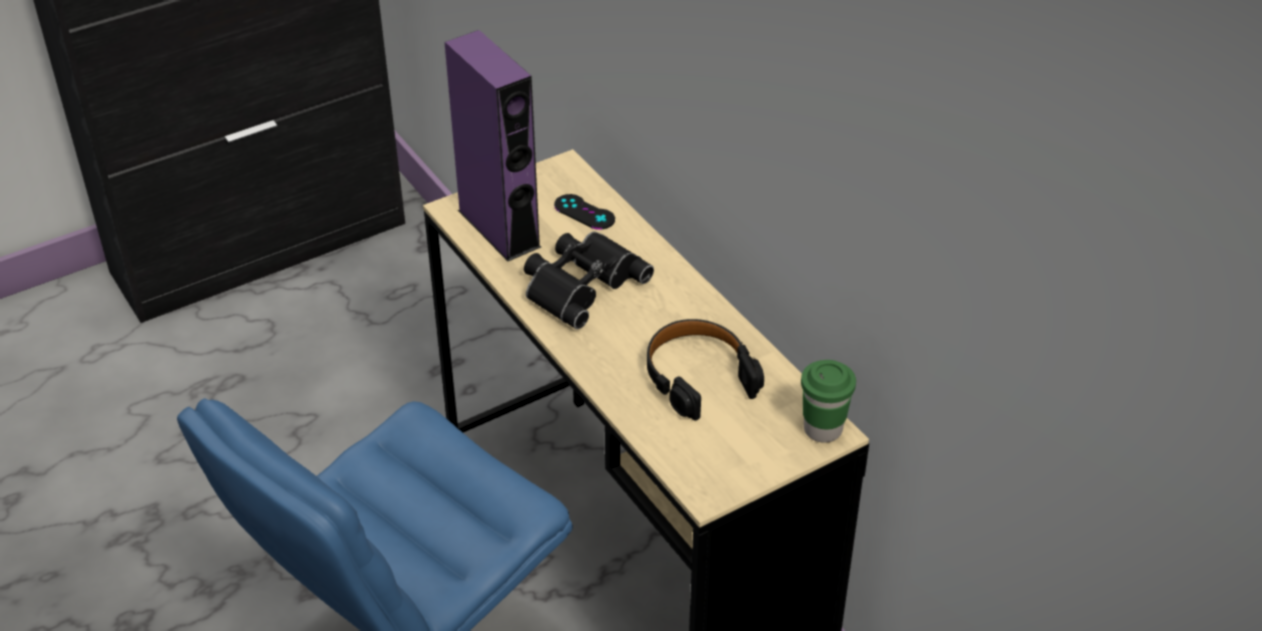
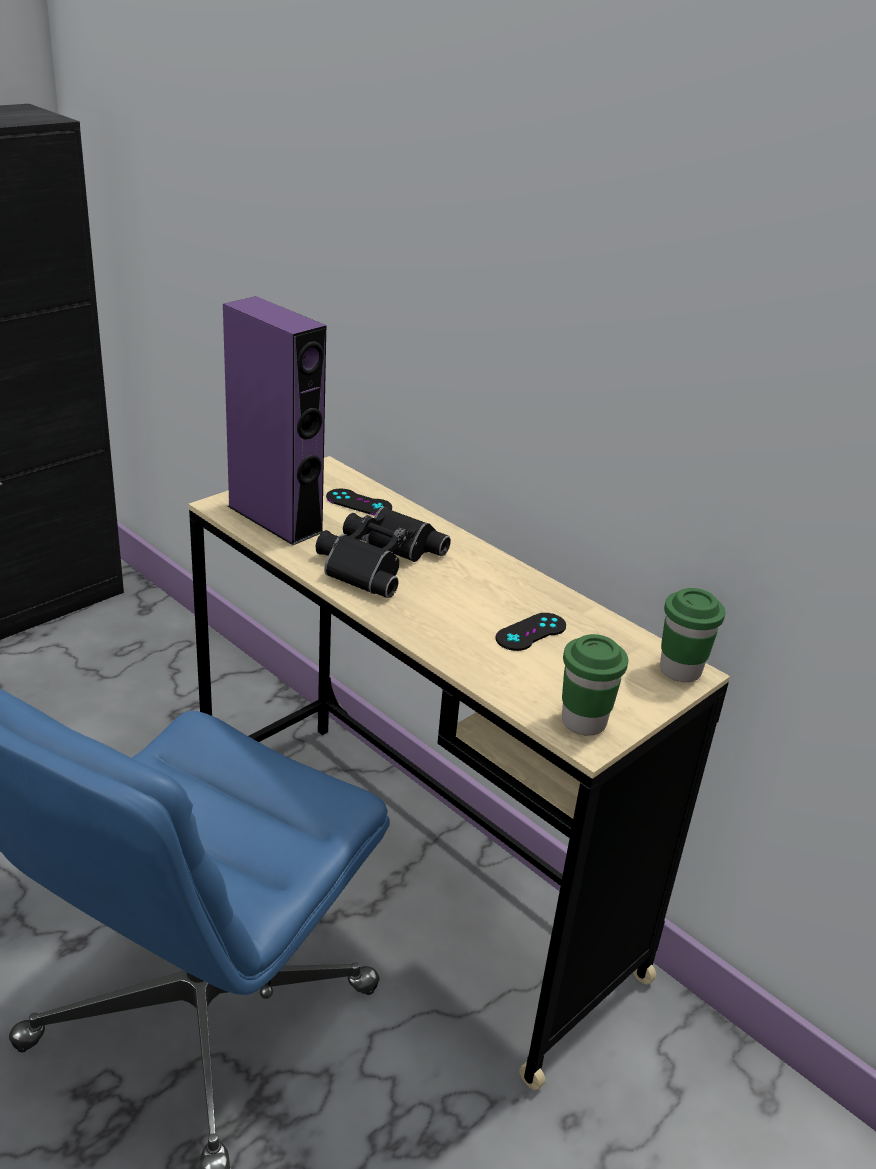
camera: 15 degrees left, 10 degrees down
(698, 376) = (531, 632): black headphones -> black game controller
(710, 474) = (583, 722): none -> green cup

